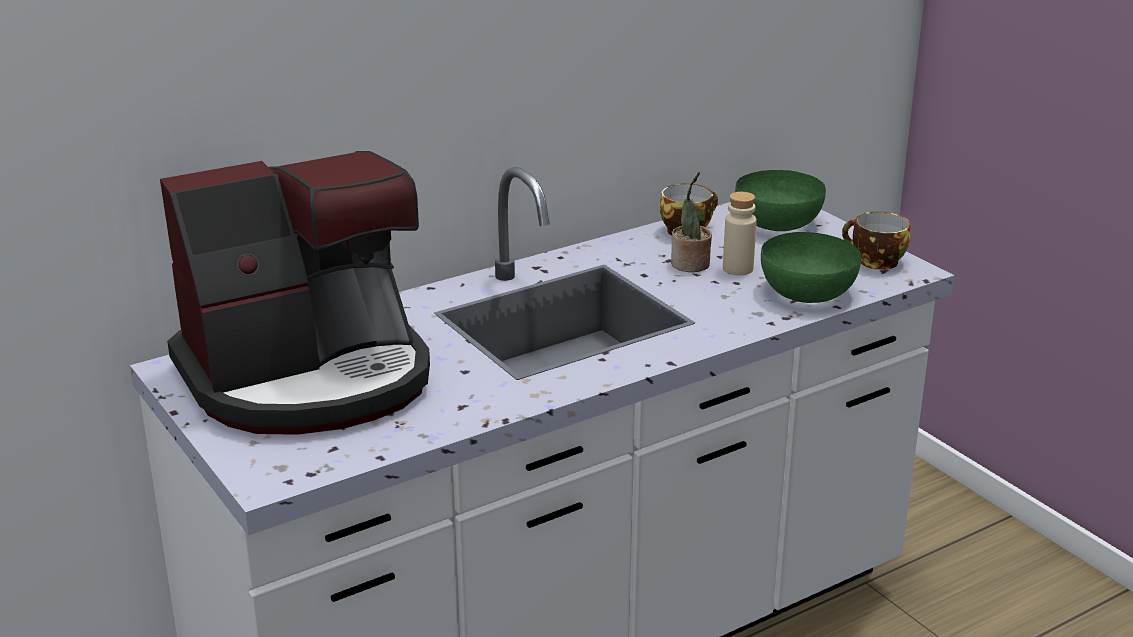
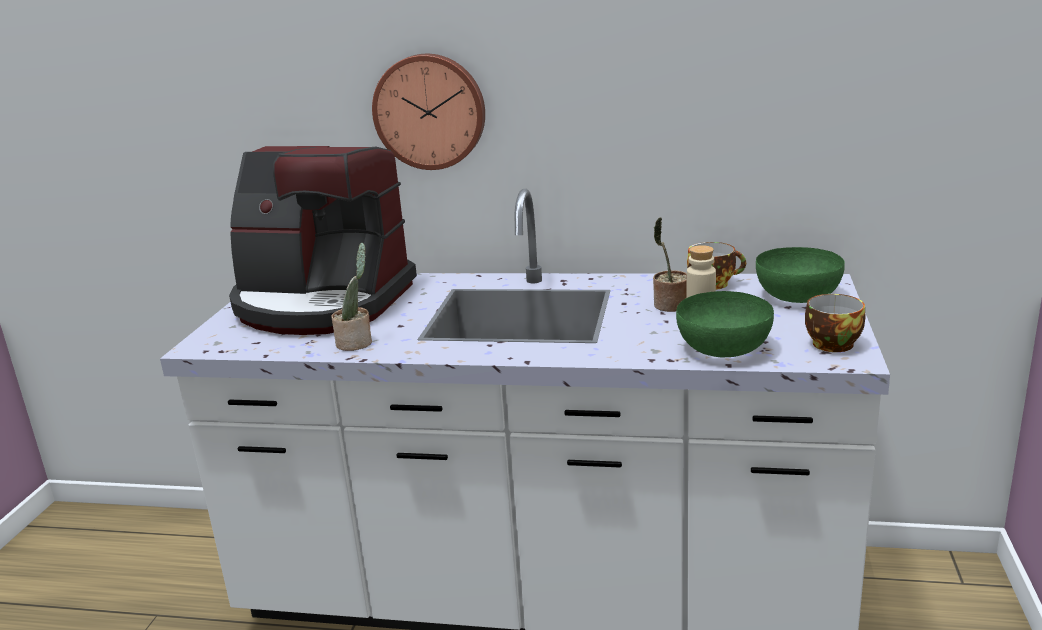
camera: 45 degrees right, 5 degrees down
(361, 89) = (430, 111): none -> wall clock
(458, 406) = (357, 342): none -> potted plant

